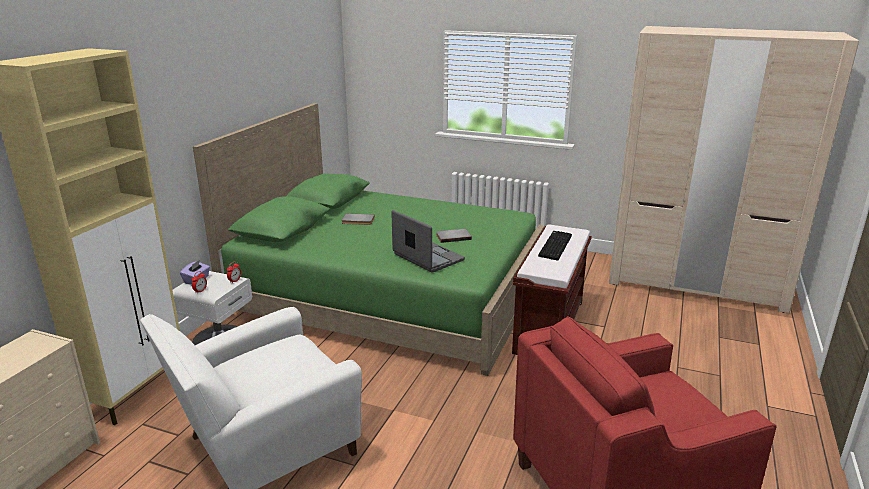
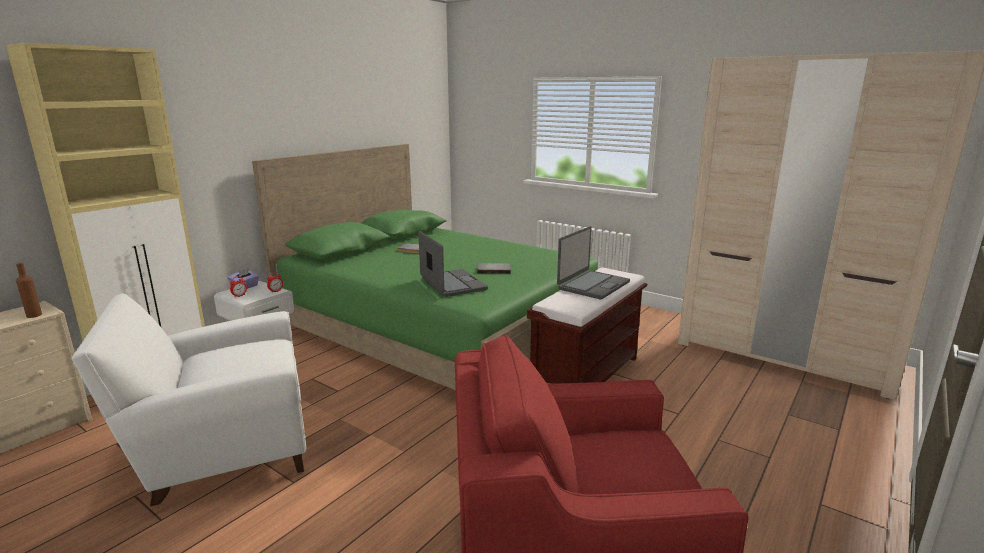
camera: 15 degrees right, 5 degrees down
(44, 348) = (34, 315): none -> brown bottle
(554, 245) = (593, 285): keyboard -> laptop

